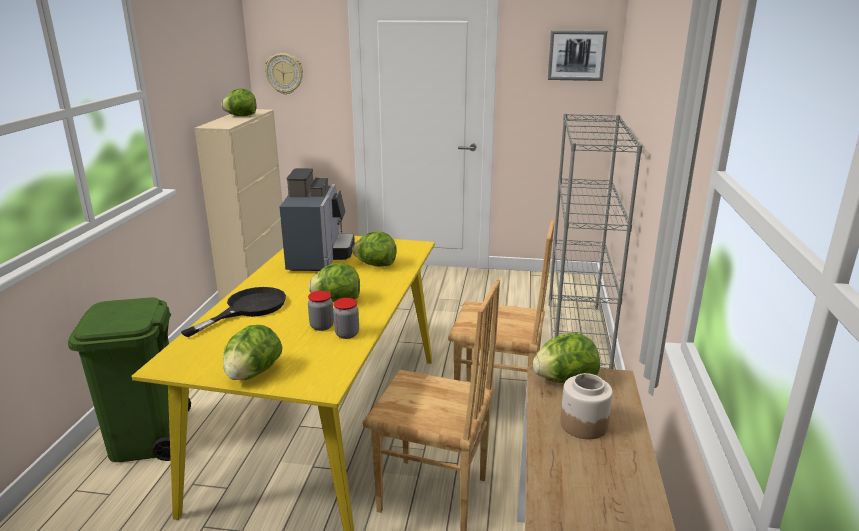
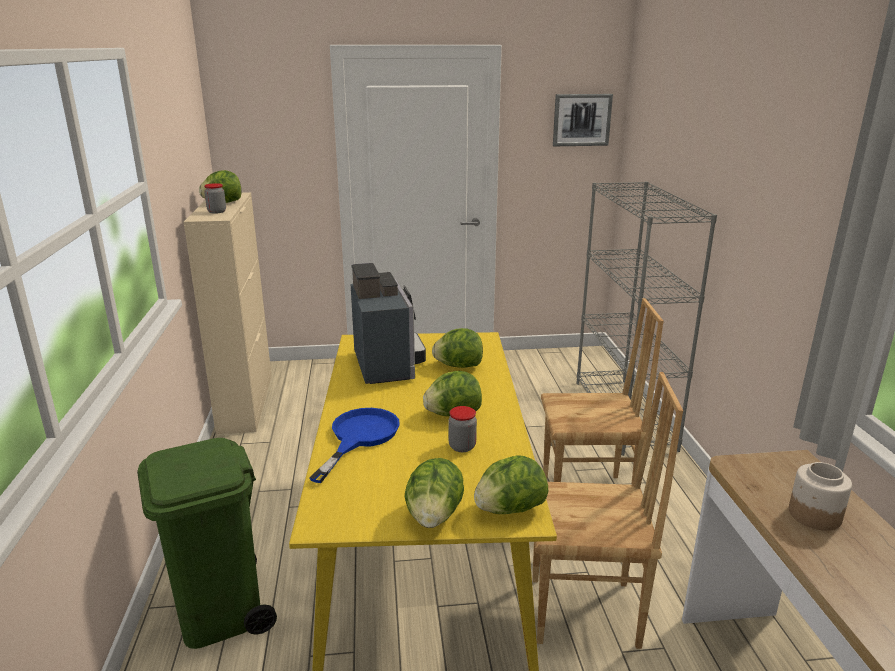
camera: 15 degrees left, 0 degrees up
(247, 309) = (359, 437): black frying pan -> blue frying pan
(284, 73) = (254, 149): wall clock -> none
(347, 334) = (497, 452): jar -> jar (217, 211)
(564, 380) = (757, 470): lettuce -> lettuce (509, 509)

